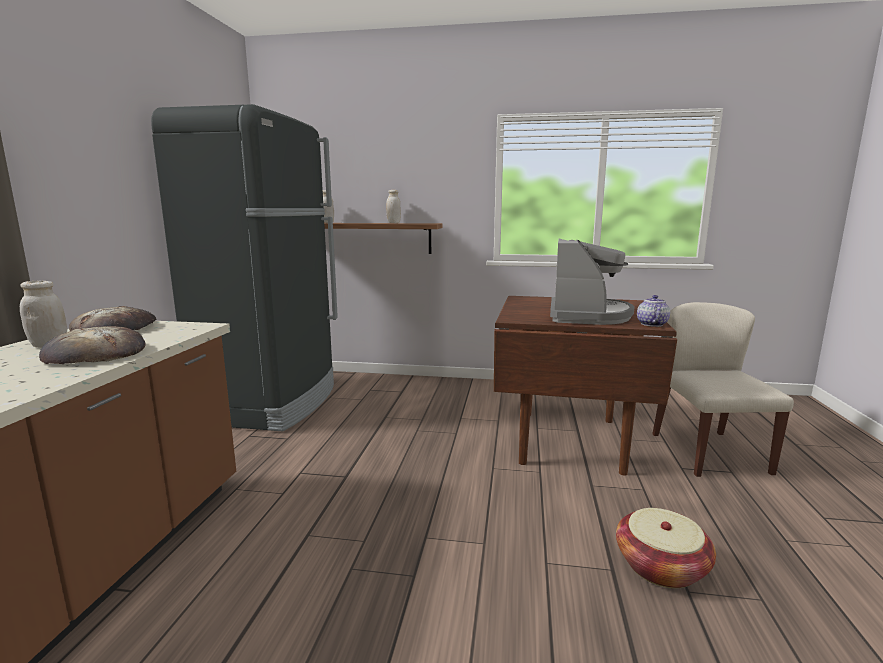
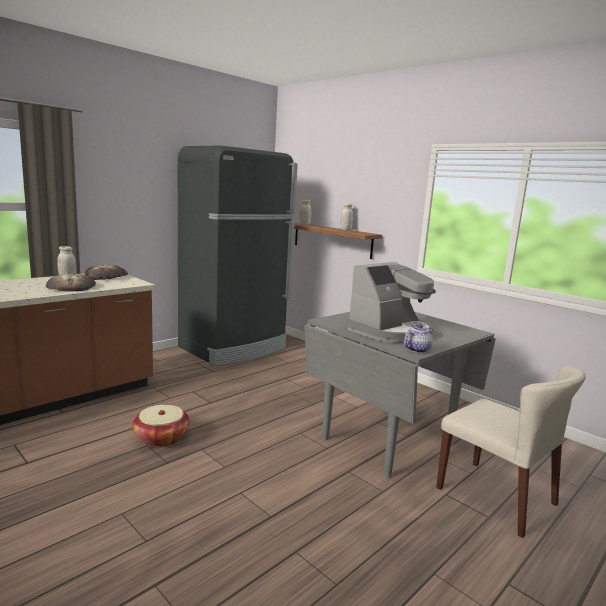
camera: 35 degrees right, 0 degrees up
(568, 440) = (386, 439): brown dining table -> grey dining table
(661, 567) = (304, 532): basket -> basket (161, 438)
(708, 452) = (497, 496): beige chair -> beige chair turned 105 degrees clockwise

